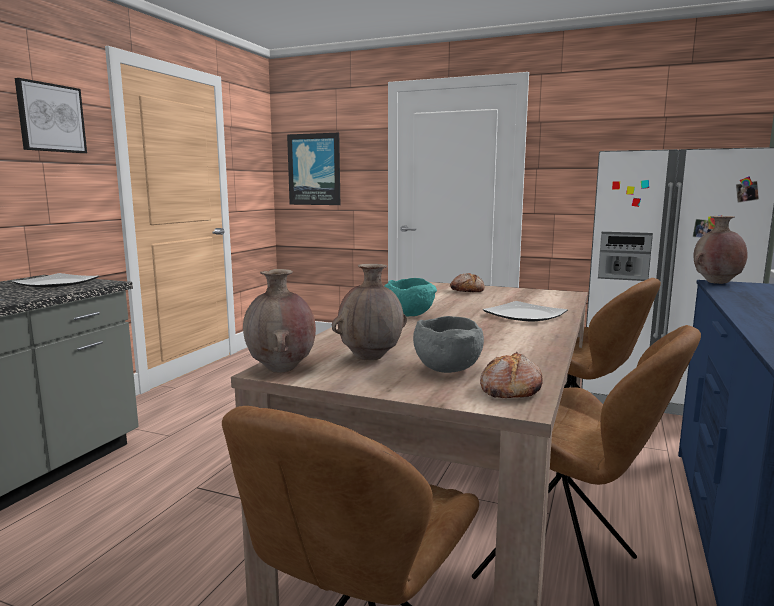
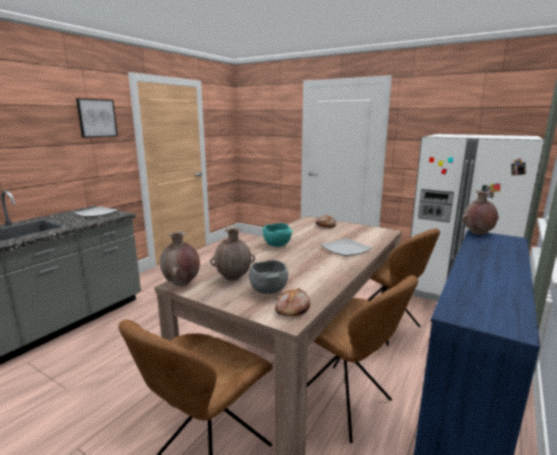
camera: 10 degrees right, 5 degrees up
(314, 169) = (259, 134): picture -> none

